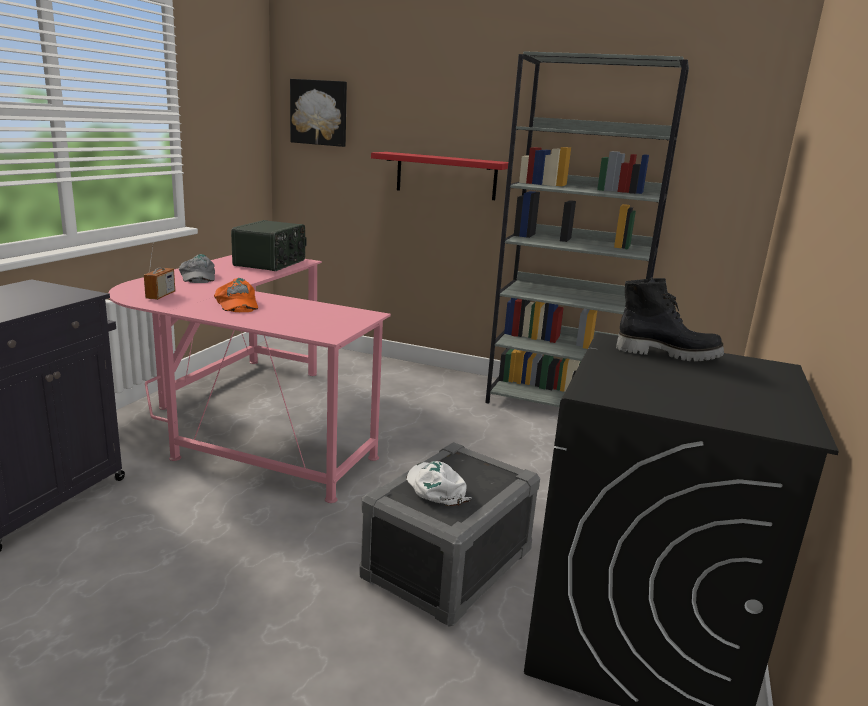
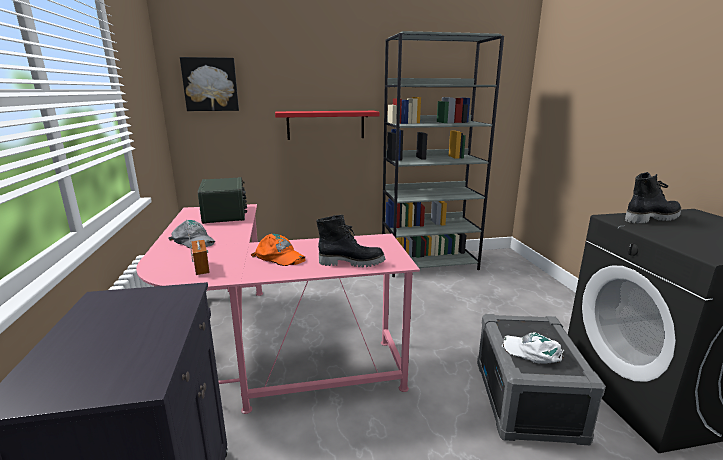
camera: 30 degrees left, 0 degrees up
(286, 323) = (351, 262): none -> black boot

